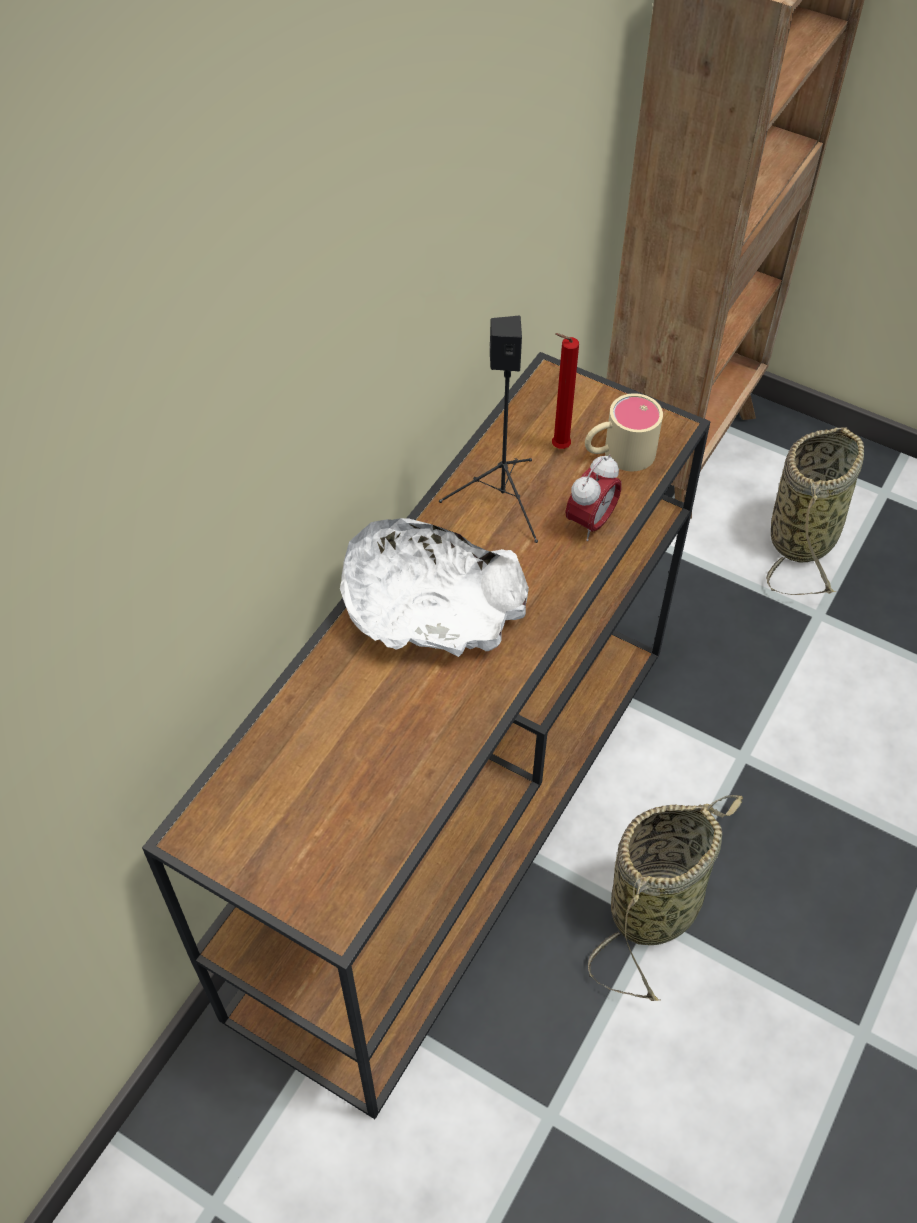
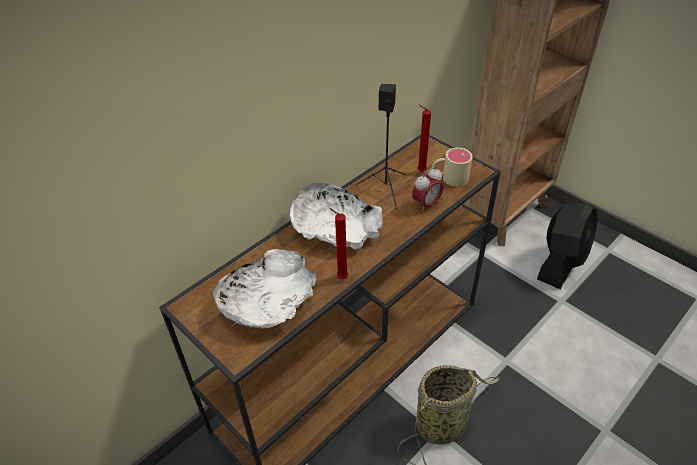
camera: 15 degrees right, 10 degrees down
(353, 791) = (268, 301): none -> white bowl
(475, 714) = (340, 277): none -> red candle
(804, 534) = (561, 262): basket -> black fan

